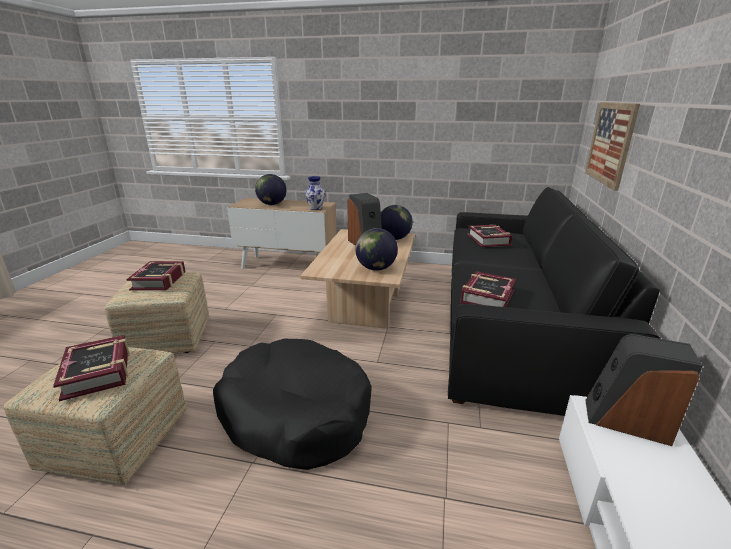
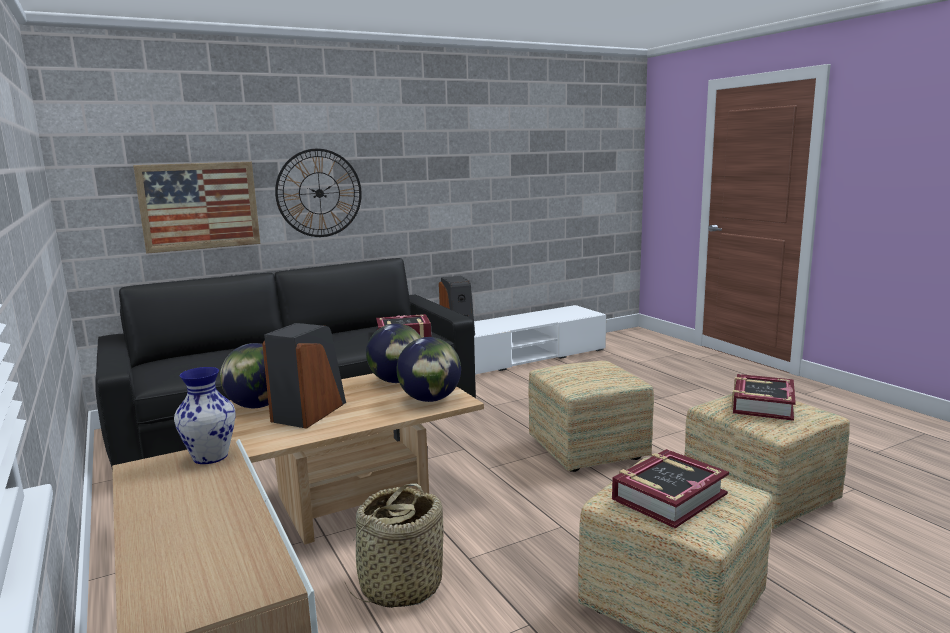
camera: 130 degrees left, 10 degrees down
(272, 204) = (209, 530): globe -> globe (430, 399)
(287, 297) = (400, 586): none -> basket
(295, 414) = (586, 449): black dog bed -> ottoman
(488, 240) = (218, 359): book -> none
(660, 150) = (319, 193): none -> wall clock

